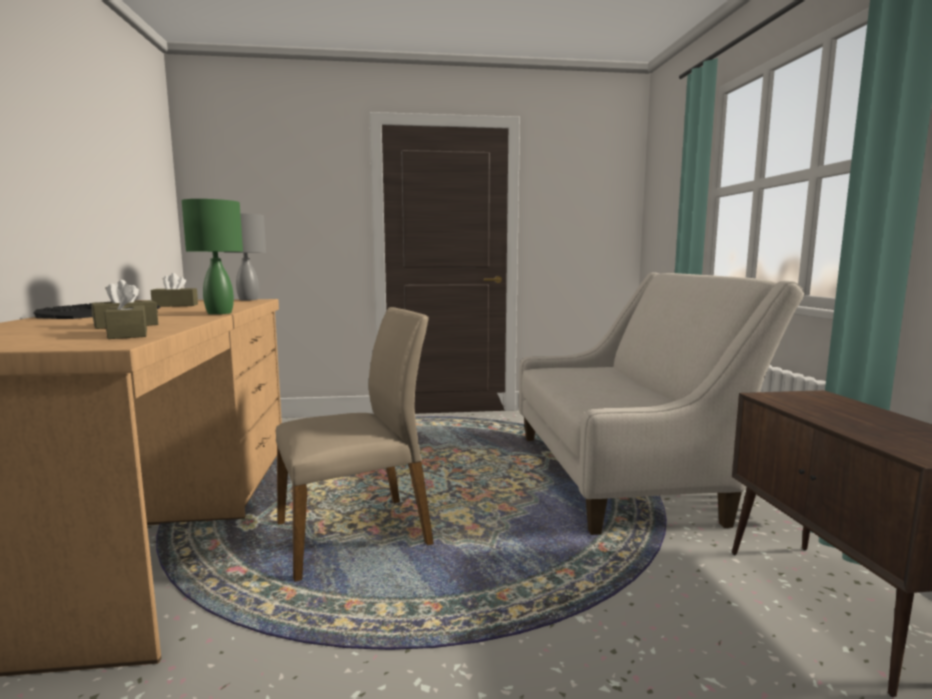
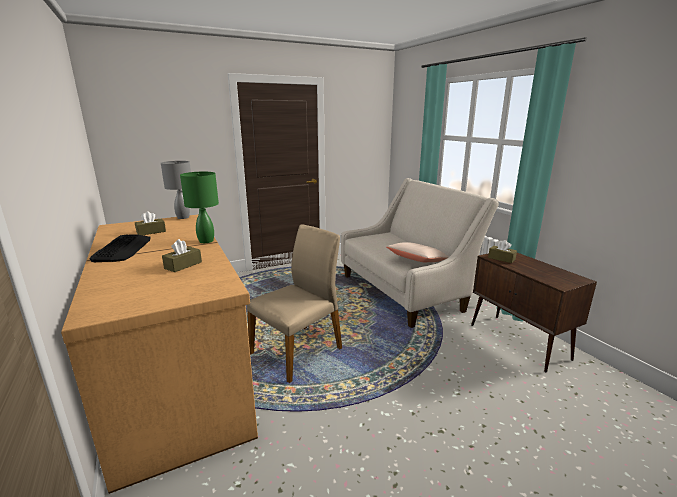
camera: 20 degrees left, 10 degrees up
(128, 334) = (210, 276): brown tissue box -> brown tissue box (501, 258)
(623, 404) = (417, 261): none -> beige pillow

